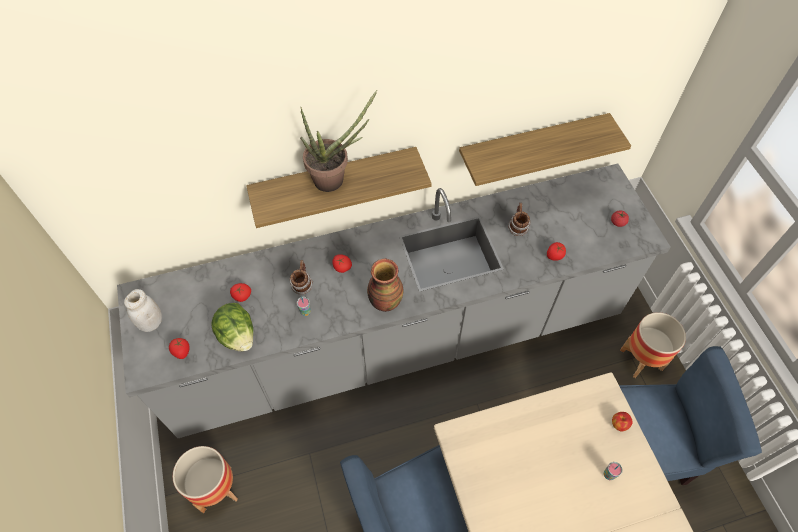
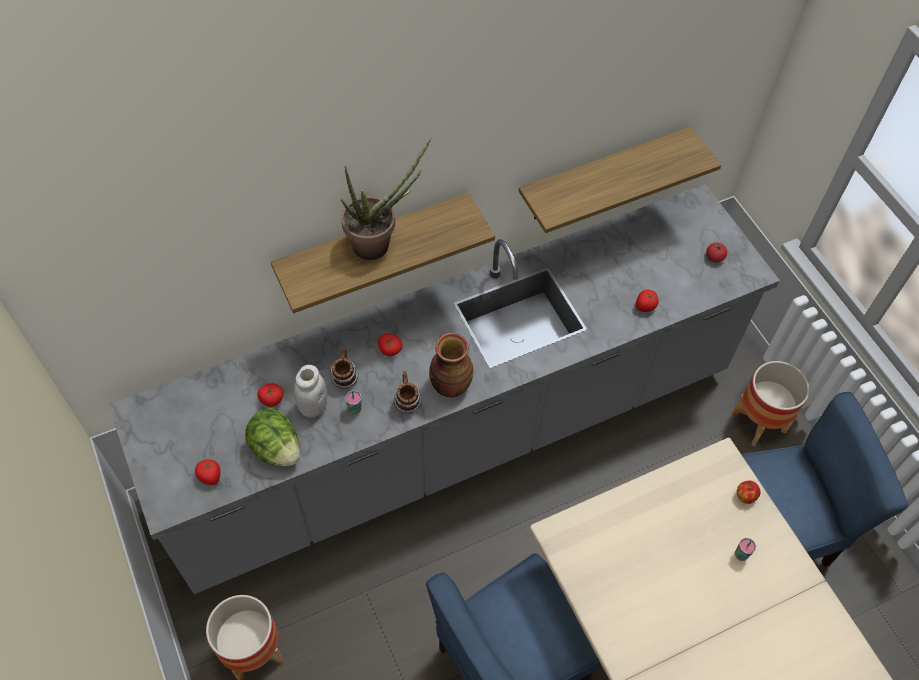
camera: 10 degrees left, 0 degrees up
(151, 323) = (163, 446): white jar -> white jar (313, 406)
(517, 228) = (595, 277): mug -> mug (407, 401)

